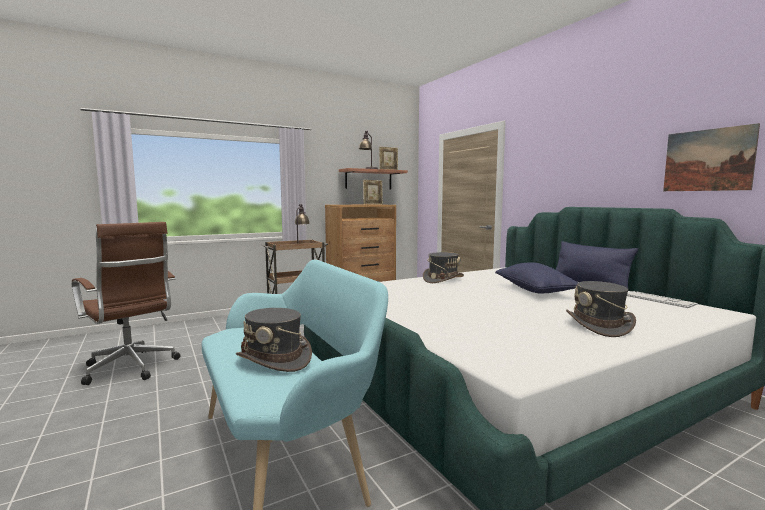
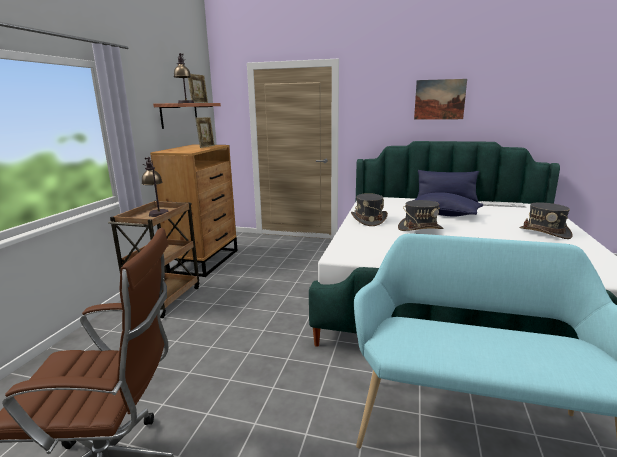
camera: 45 degrees left, 10 degrees up
(275, 359) = (507, 344): grey hat -> grey hat (420, 228)
(707, 160) = (515, 109): picture -> picture (439, 99)

